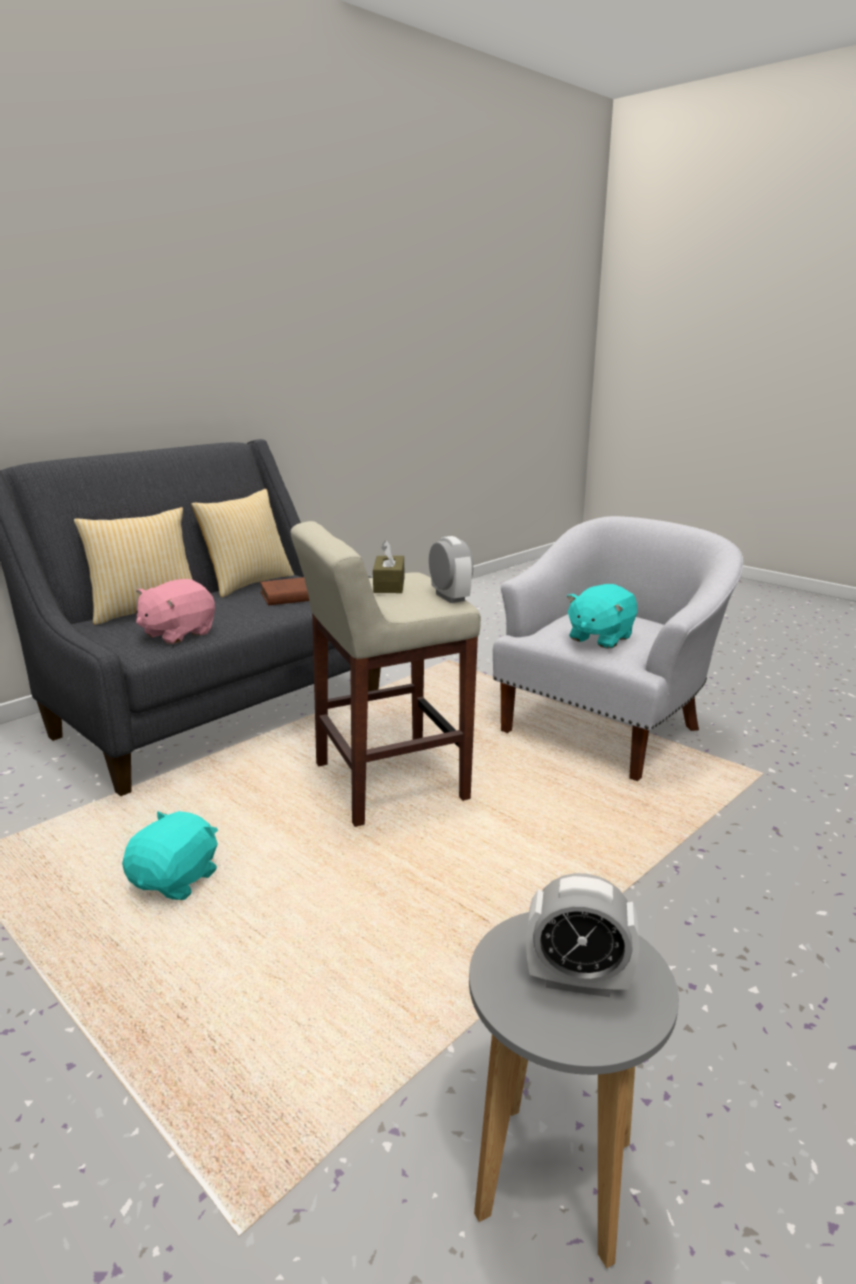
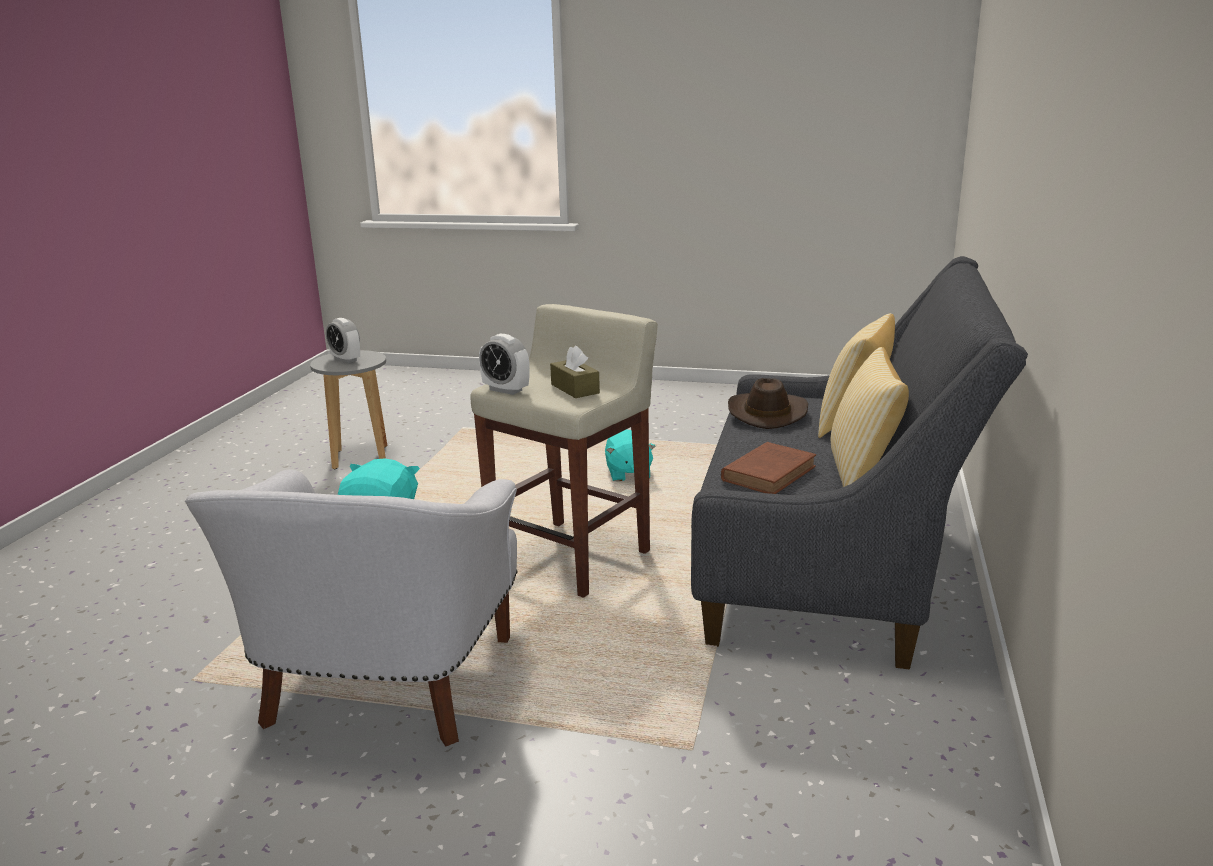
camera: 150 degrees right, 0 degrees up
(177, 634) = (766, 413): pink plush toy -> brown hat
(578, 980) = (345, 360): alarm clock -> alarm clock turned 120 degrees counterclockwise

